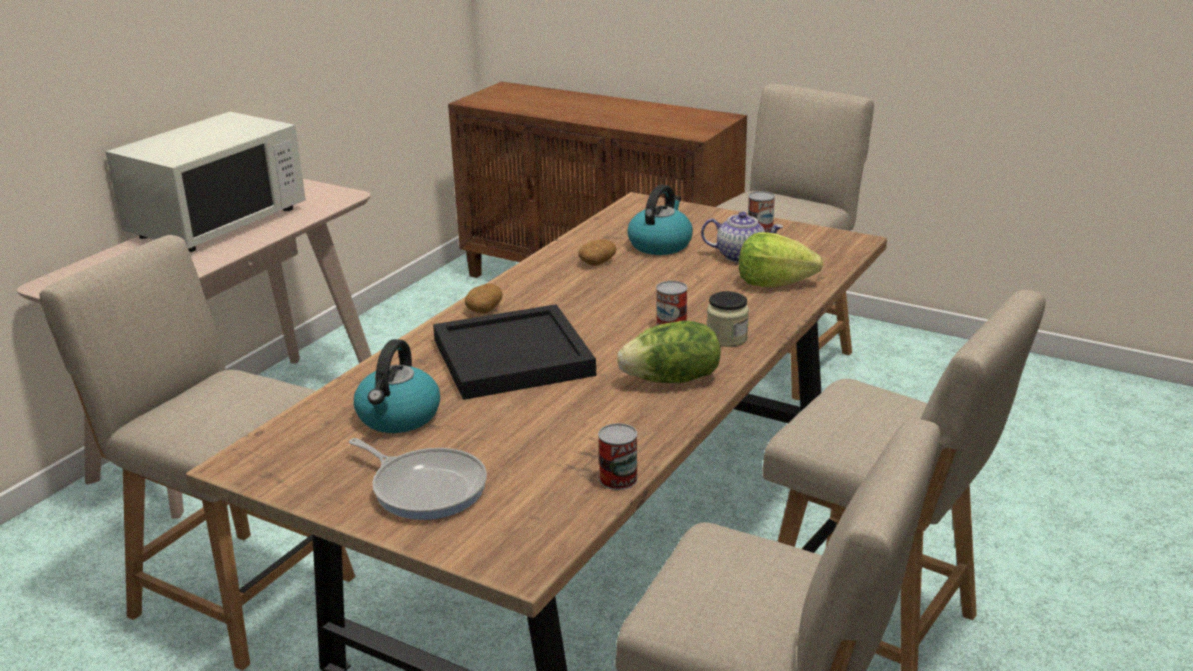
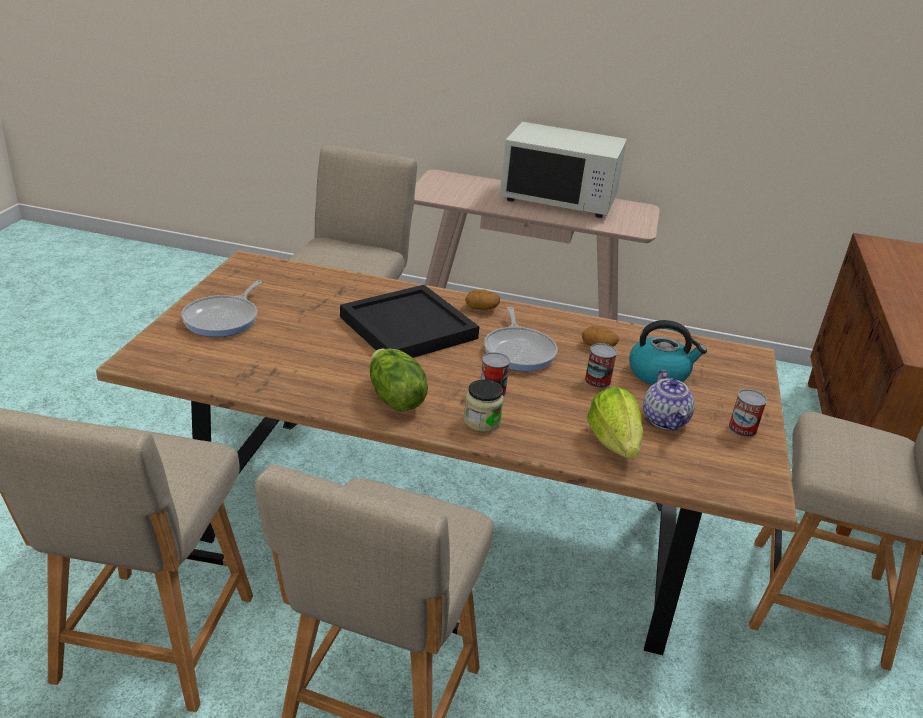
camera: 70 degrees right, 5 degrees up
(398, 417) = (310, 298): kettle -> none
(593, 302) = (519, 351): none -> frying pan
(618, 479) = (239, 386): can -> can (597, 381)

